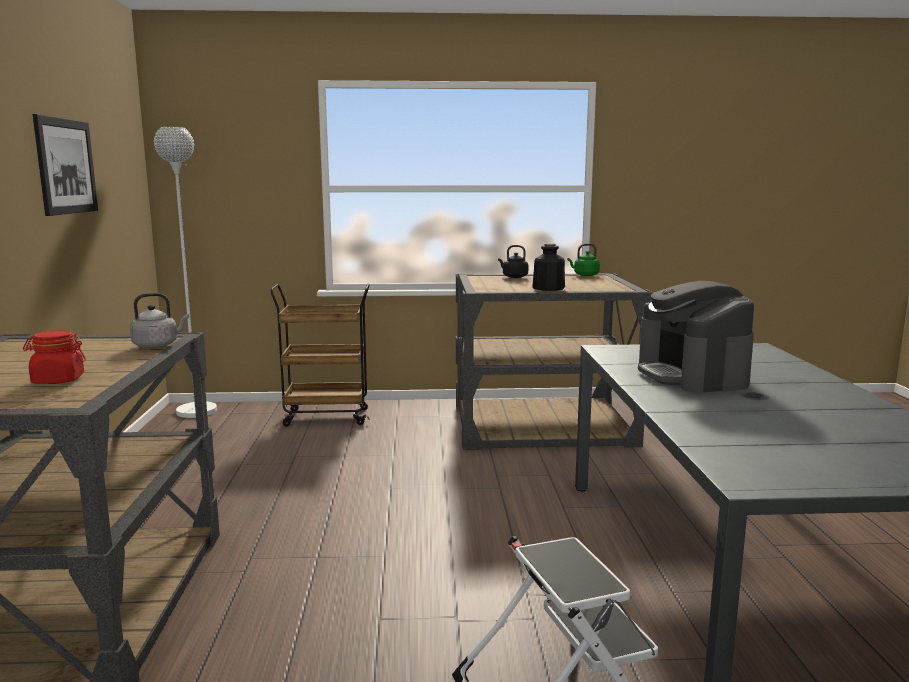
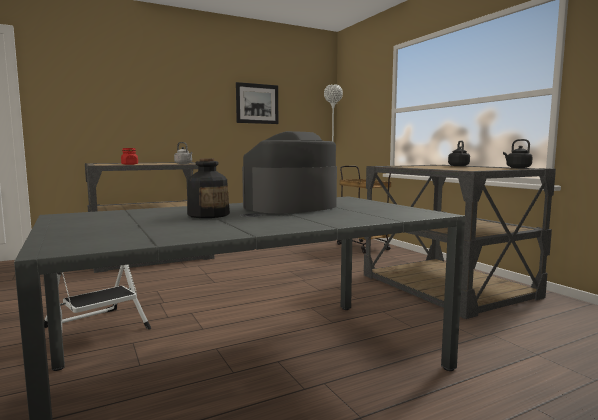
camera: 65 degrees right, 5 degrees down
(548, 288) = (425, 167): bottle -> bottle (208, 215)
(585, 275) = (517, 167): green kettle -> black kettle

